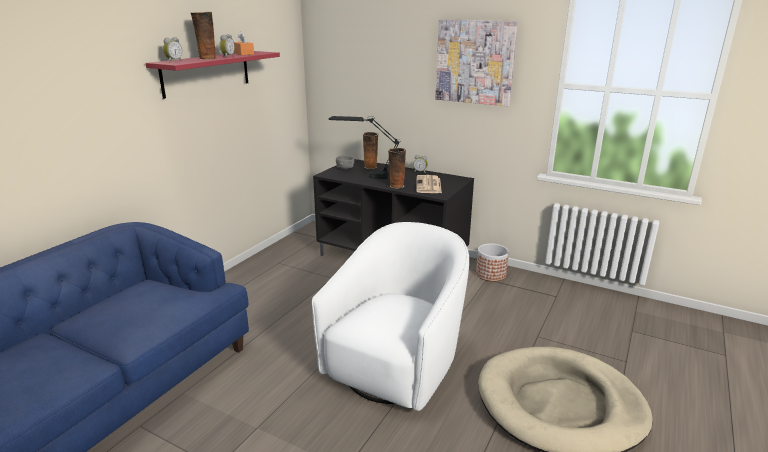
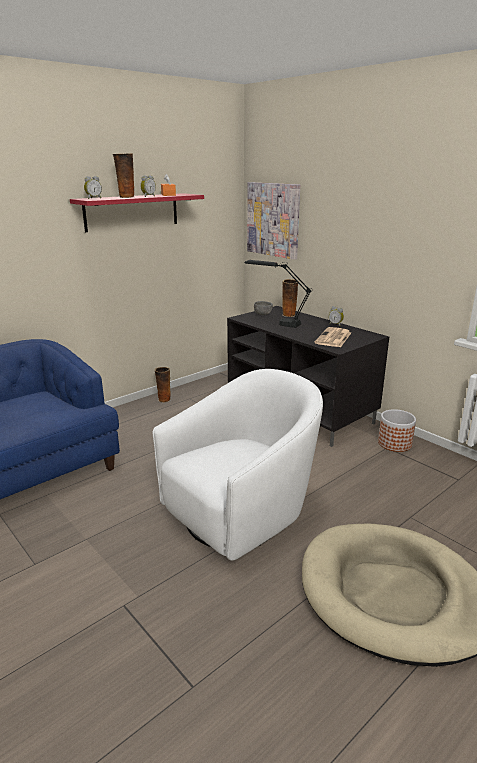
camera: 20 degrees right, 0 degrees up
(396, 186) = (299, 335): vase -> vase (164, 399)
(475, 62) = (398, 209): picture -> picture (273, 219)

